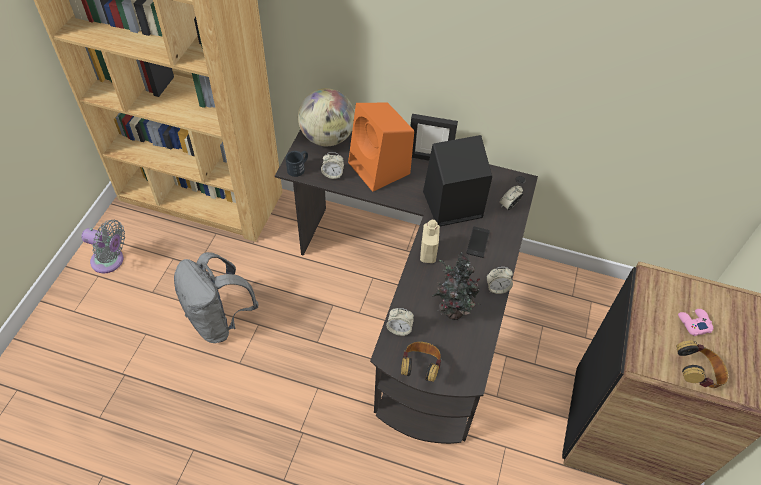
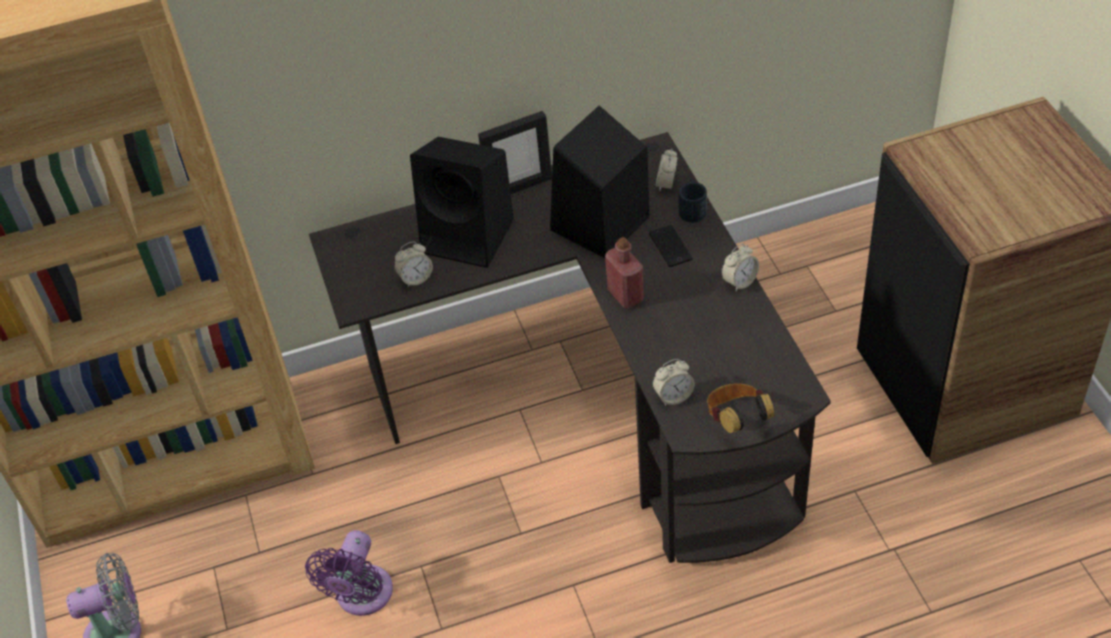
camera: 30 degrees left, 5 degrees down
(220, 320) = (361, 596): grey backpack -> purple fan
(298, 168) = (362, 298): black mug -> black mug (692, 208)
(327, 138) = (363, 240): globe -> none
(380, 169) = (470, 236): orange speaker -> black speaker
(428, 253) = (625, 295): beige bottle -> red bottle
(452, 310) = (712, 337): potted plant -> none
(693, 323) = (991, 170): pink game controller -> none
(696, 374) = (1037, 217): headphones -> none

